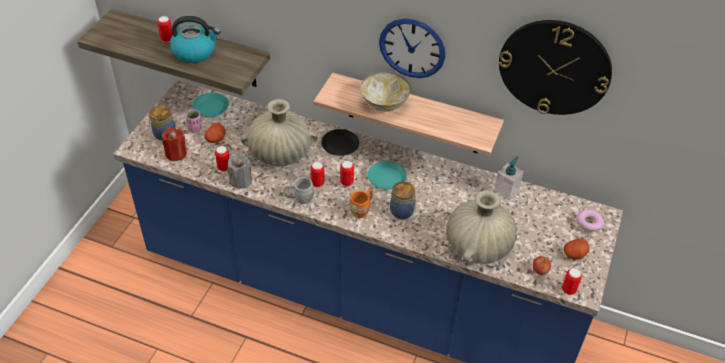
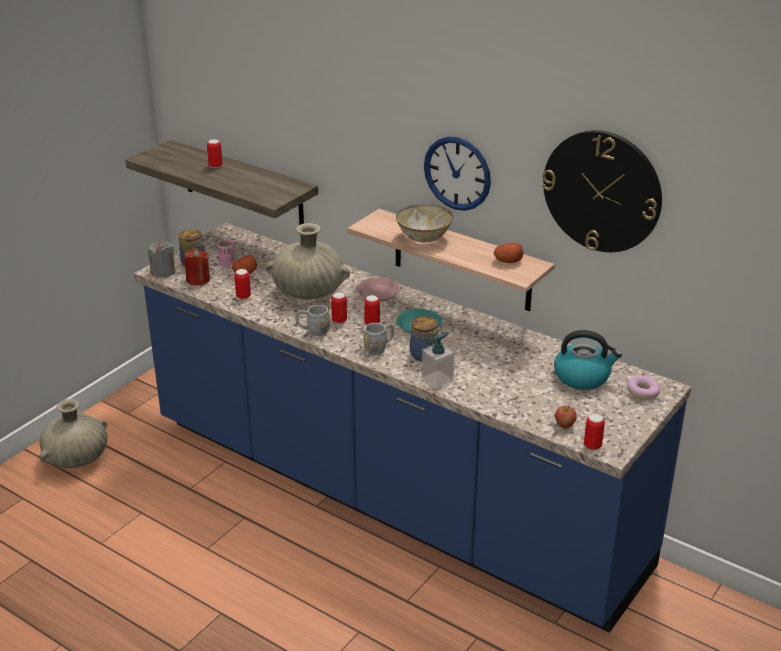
camera: 15 degrees right, 15 degrees down
(195, 52) = (239, 178): kettle -> kettle (582, 377)
(211, 108) = (251, 248): turquoise plate -> none
(241, 181) = (257, 309): grey candle -> grey candle (163, 272)
(340, 145) = (378, 293): black plate -> pink plate
(362, 209) = (379, 348): orange mug -> grey mug
(478, 246) = (499, 395): beige vase -> beige vase (76, 458)
(506, 190) = (554, 352): soap dispenser -> soap dispenser (437, 379)
(574, 254) = (613, 416): potato -> potato (508, 261)

